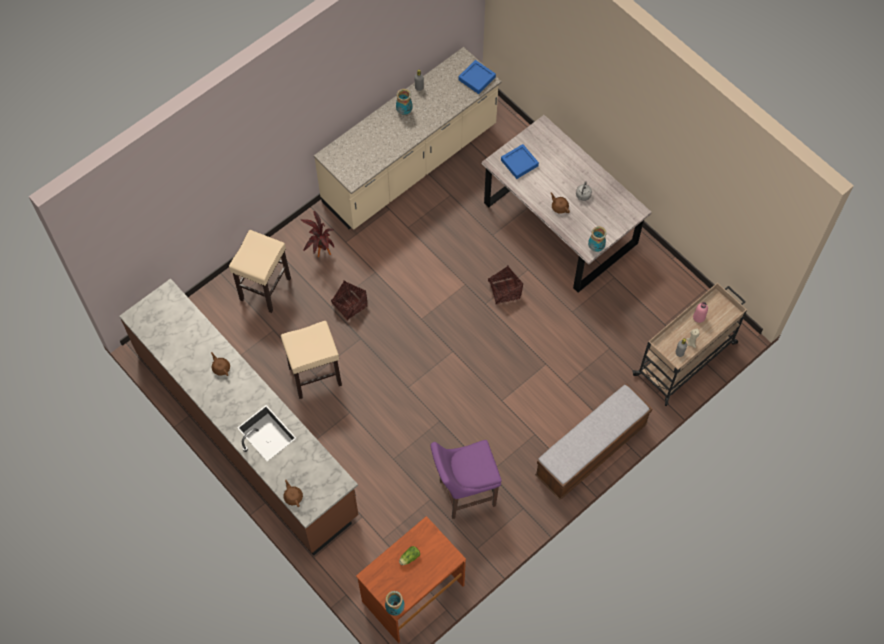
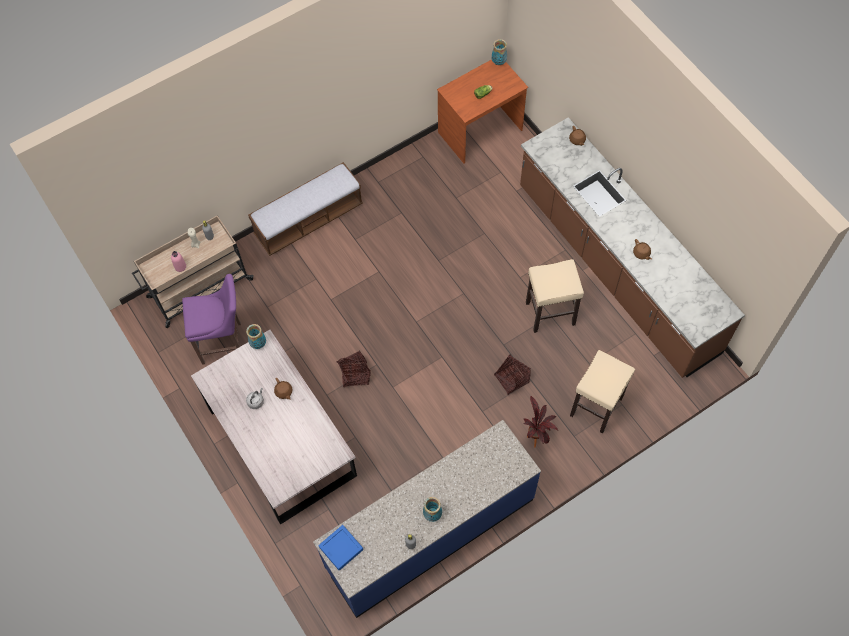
camera: 170 degrees left, 0 degrees up
(410, 165) = (429, 533): beige counter -> blue counter
(464, 493) = (426, 199): purple stool -> purple stool (224, 343)
(519, 163) = (314, 449): blue tray -> none

